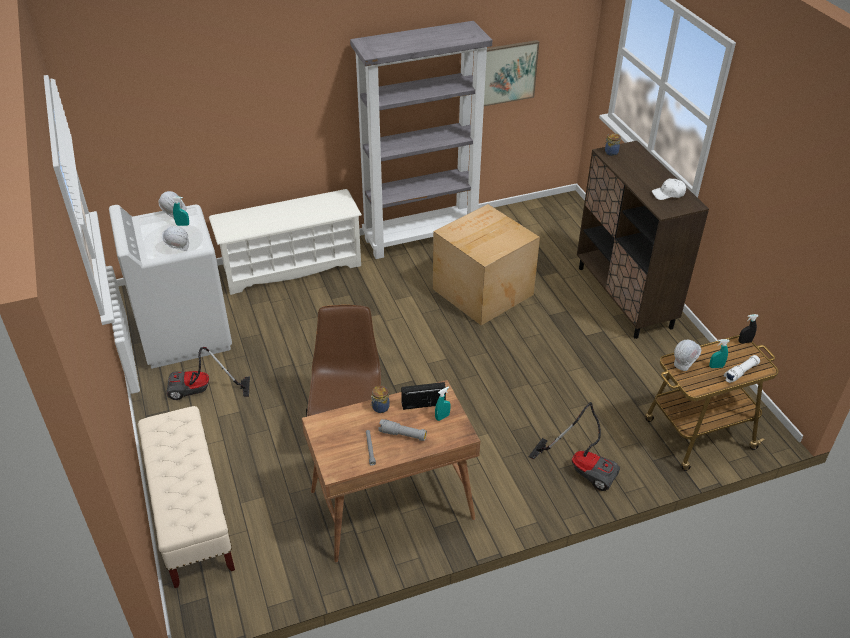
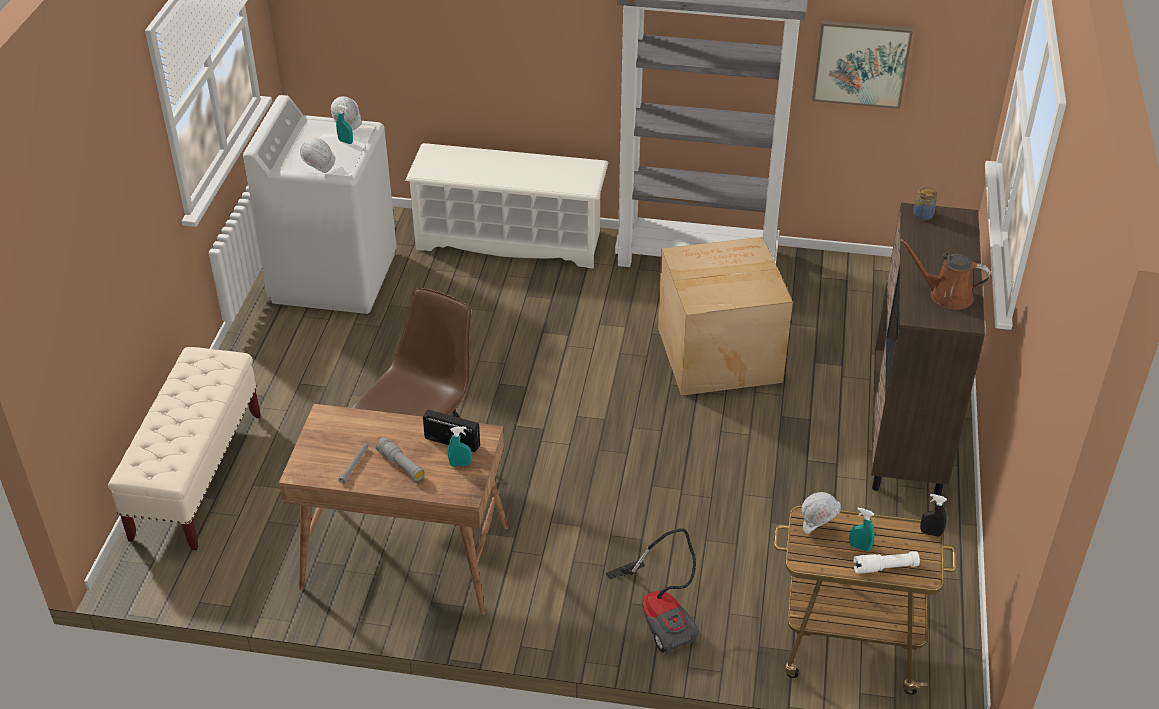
camera: 30 degrees right, 0 degrees up
(201, 392) = (303, 349): vacuum cleaner -> none
(380, 408) = (402, 426): jar -> none
(668, 194) = (946, 295): white cap -> brown watering can

